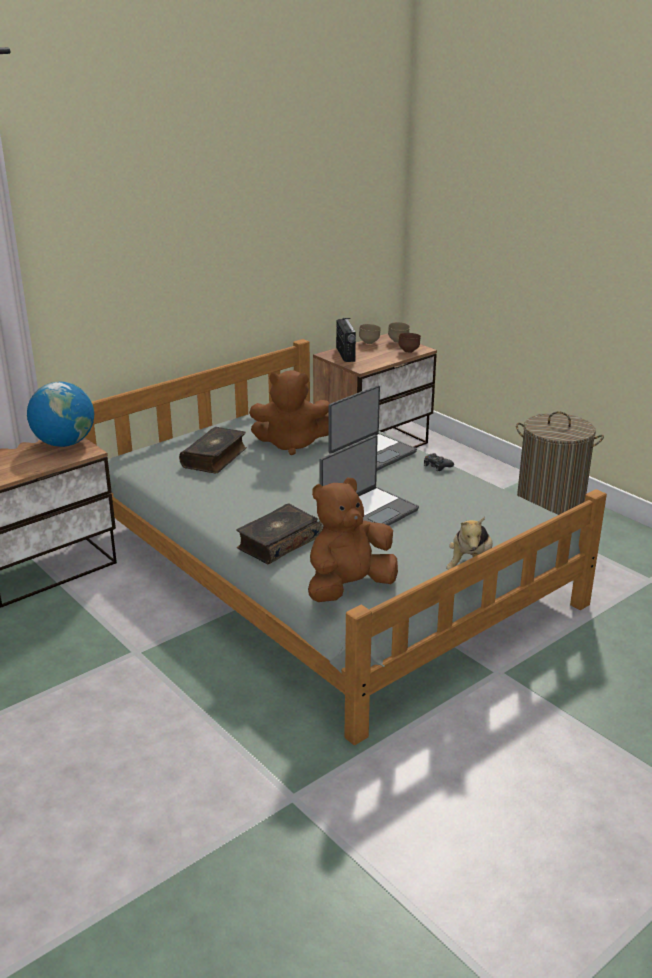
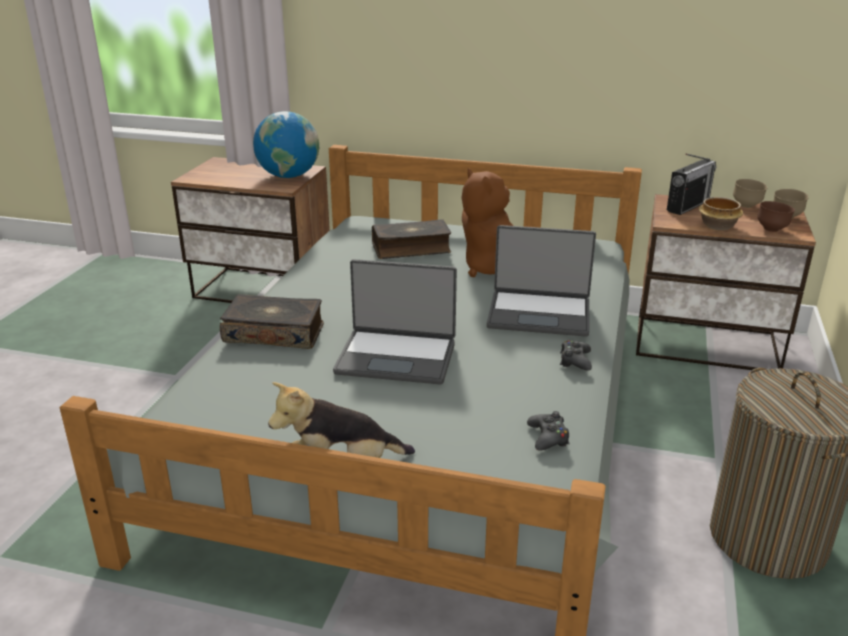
camera: 55 degrees right, 0 degrees up
(348, 587) = (215, 401): brown plush toy -> none
(384, 360) = (718, 226): none -> bowl
(503, 501) = (548, 437): none -> black game controller

